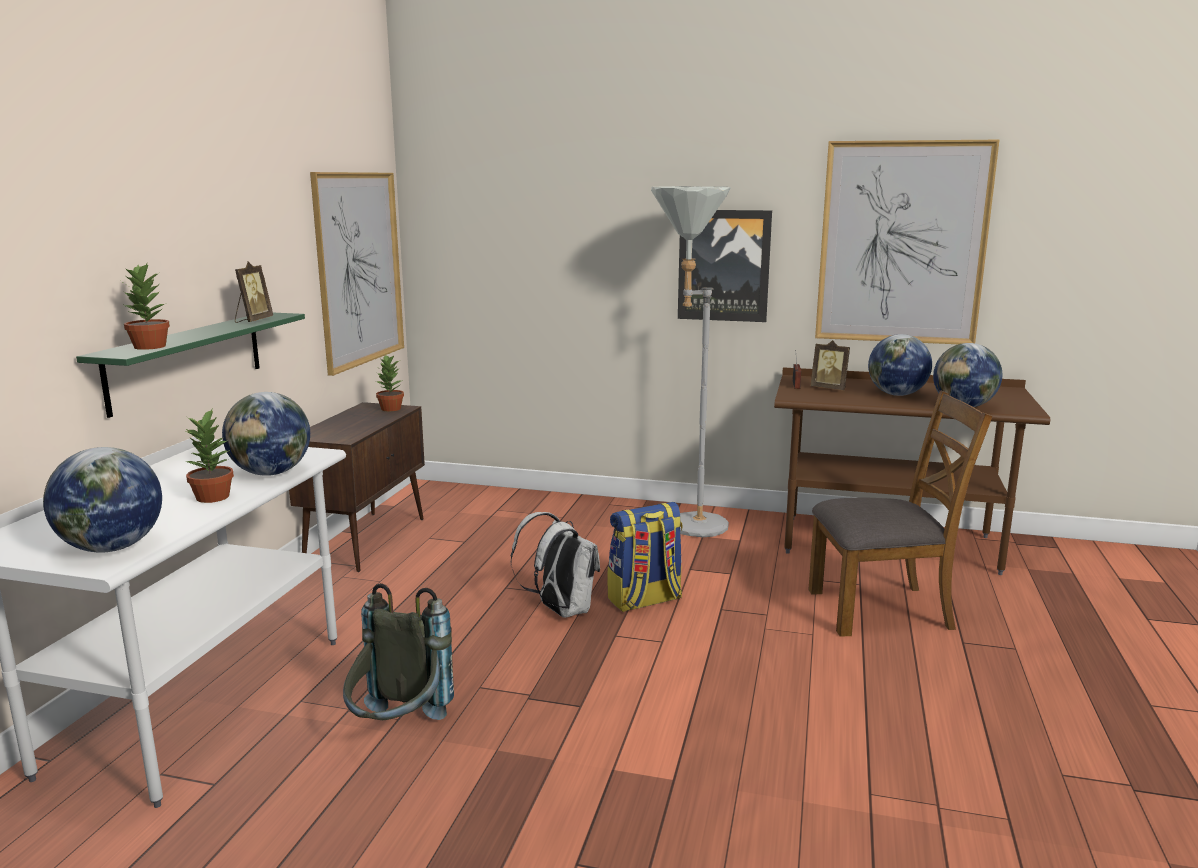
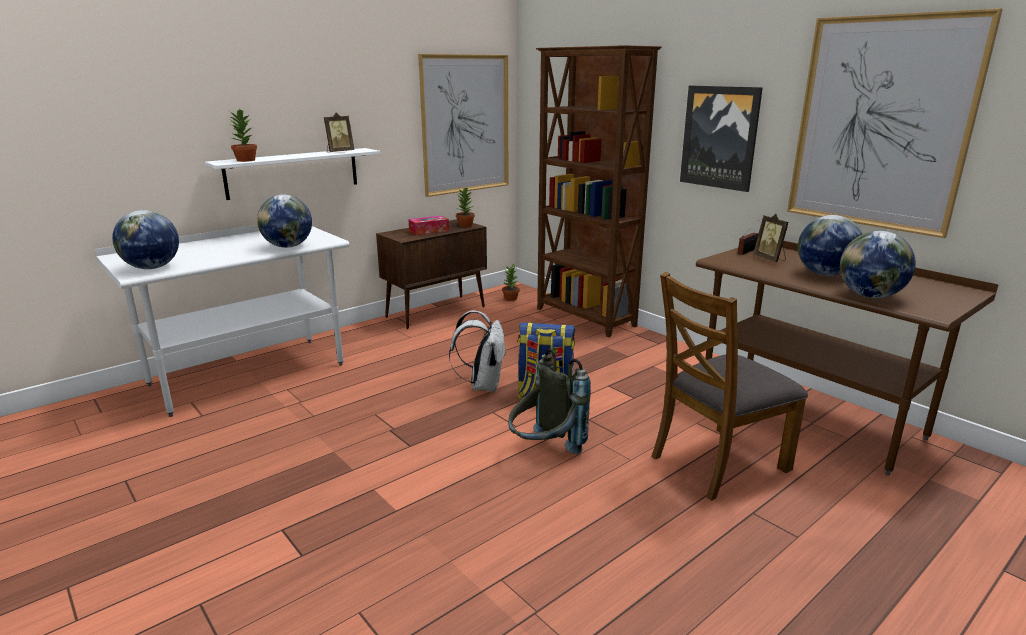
camera: 35 degrees right, 5 degrees up
(187, 360) = (293, 173): green shelf -> white shelf
(214, 497) = (238, 253): potted plant -> potted plant (511, 298)
(356, 423) = (429, 231): none -> tissue box
(398, 731) = (305, 422): grey backpack -> grey backpack (544, 452)
(562, 503) = (585, 318): none -> brown bookcase
(686, 526) = (651, 355): grey floor lamp -> none
(881, 609) = (717, 462): brown chair -> brown chair turned 120 degrees clockwise

